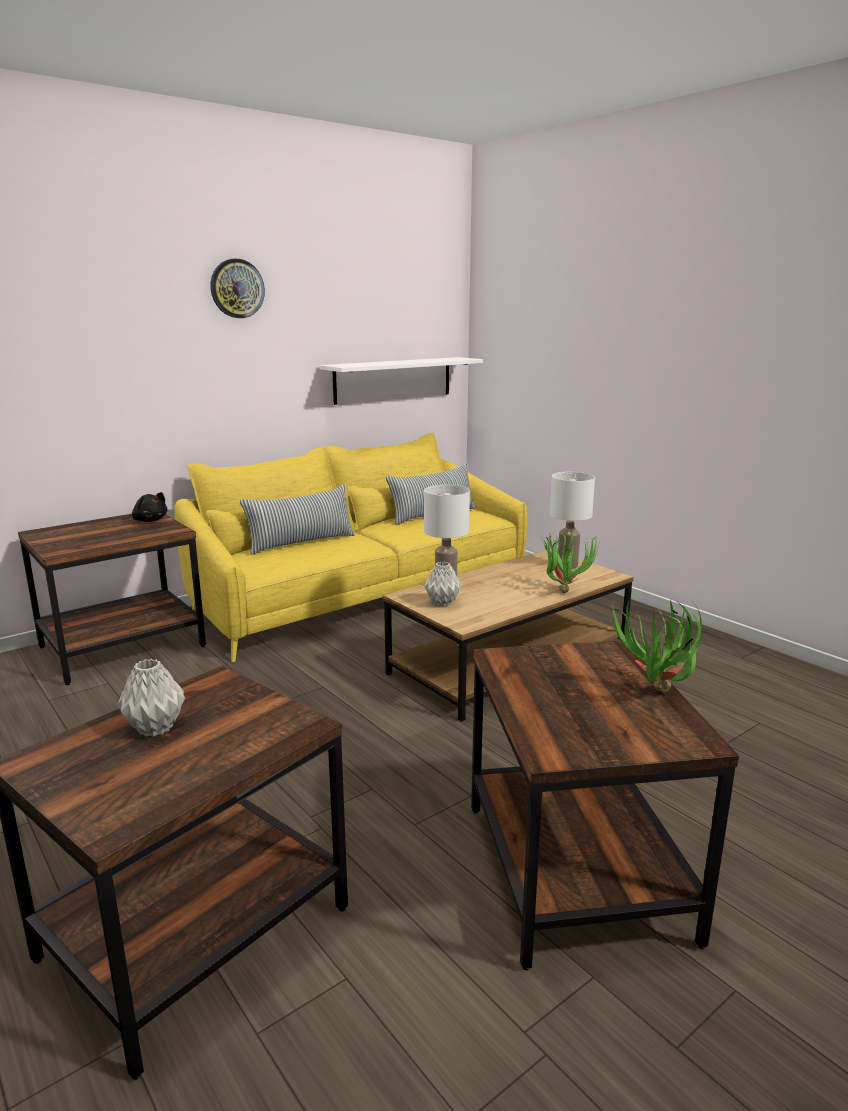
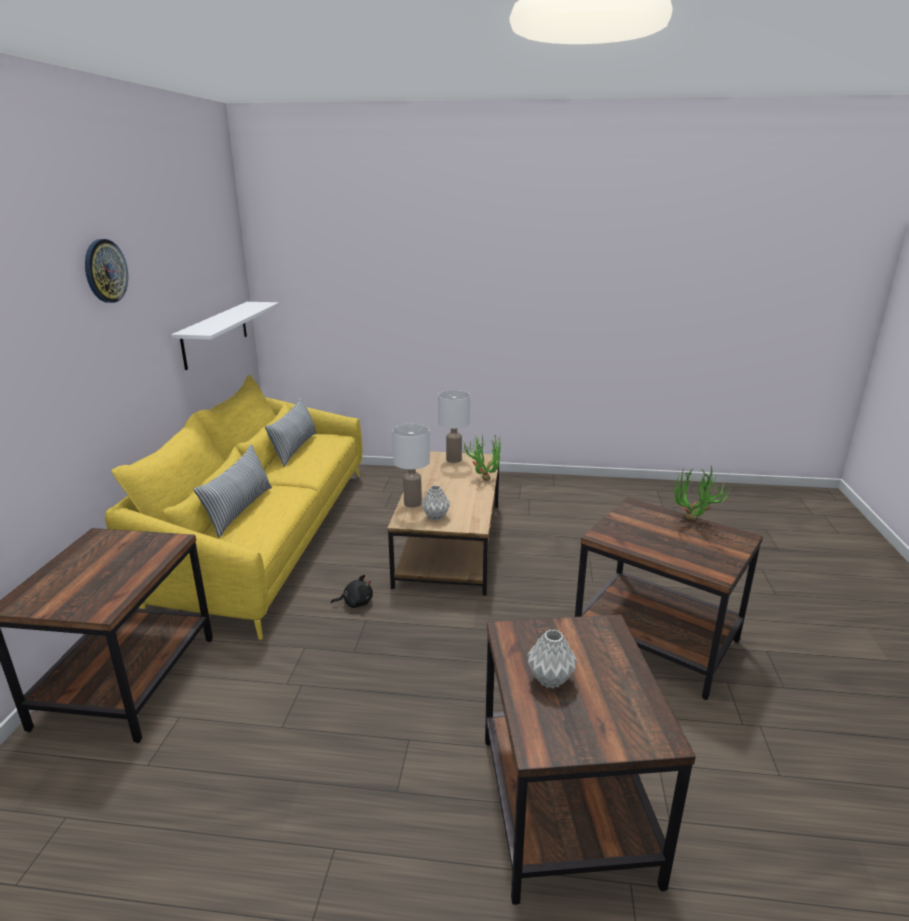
camera: 45 degrees left, 5 degrees up
(150, 520) = (117, 541): black plush toy -> black plush toy (356, 602)

